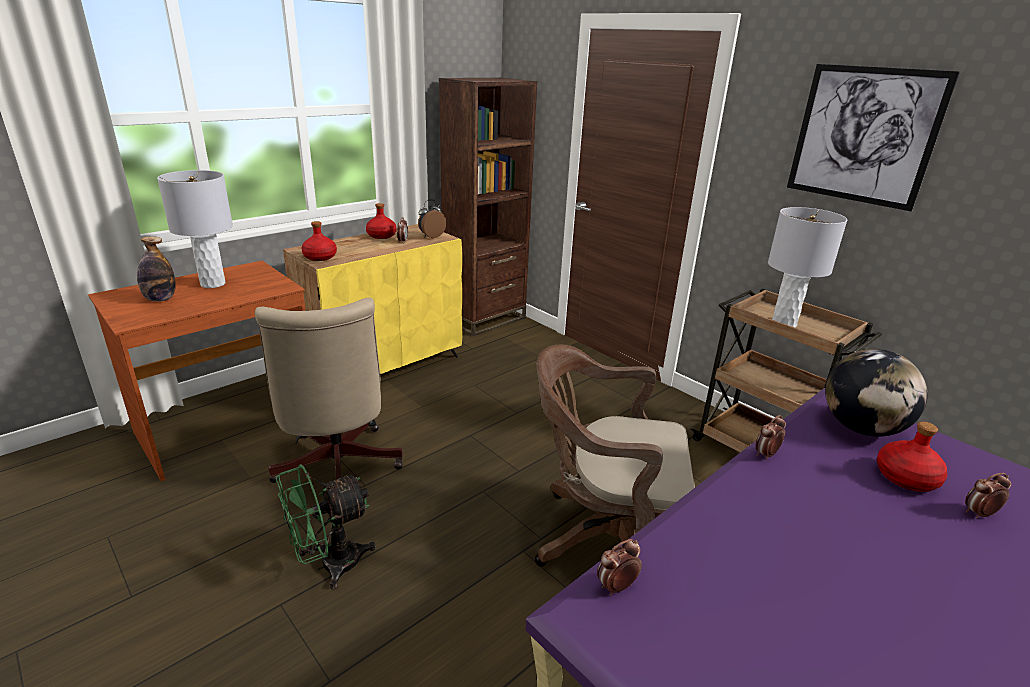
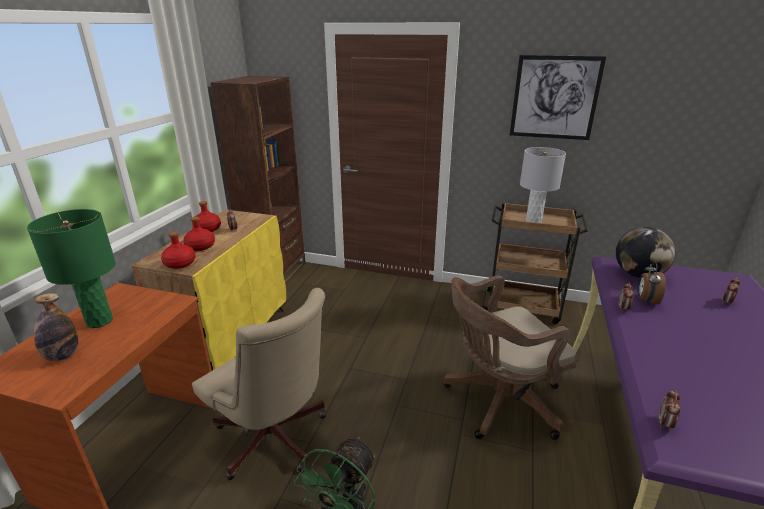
camera: 30 degrees left, 0 degrees up
(213, 284) = (100, 321): grey table lamp -> green table lamp
(431, 236) = (250, 219): alarm clock -> alarm clock (645, 300)
(906, 478) = (685, 295): red bottle -> red bottle (201, 246)

